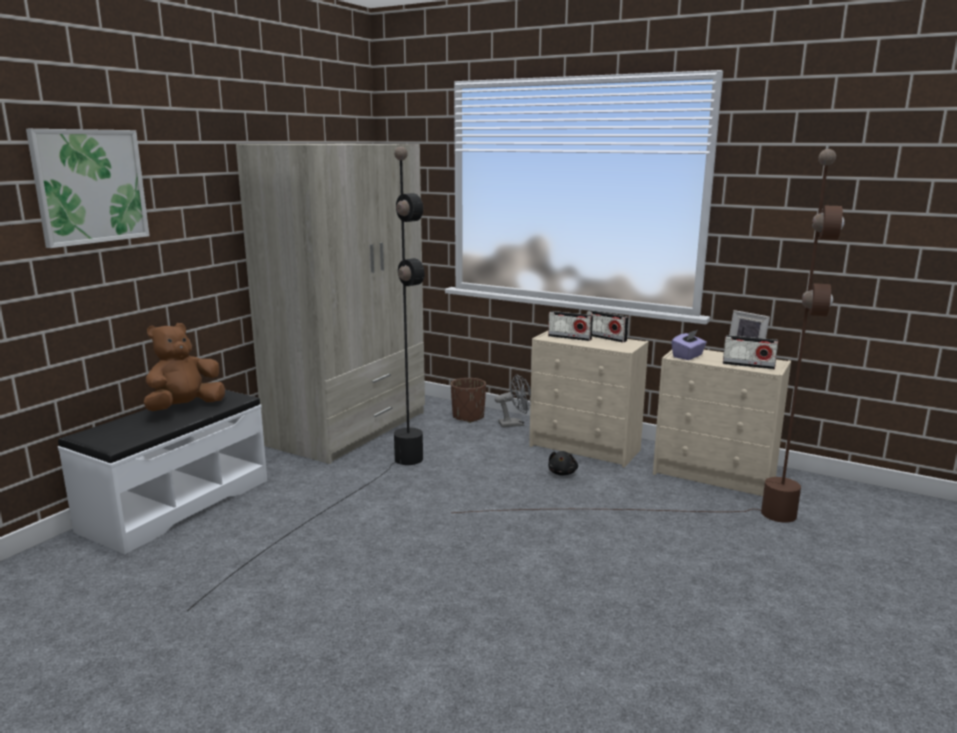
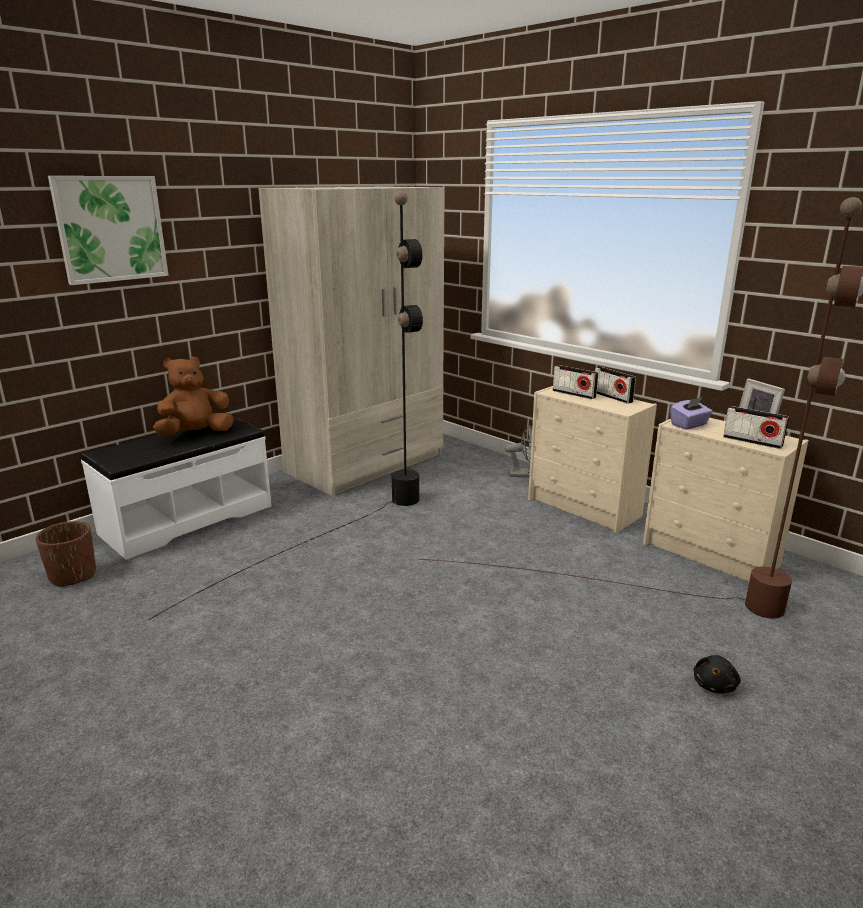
camera: 15 degrees right, 5 degrees up
(468, 417) = (482, 463): brown planter -> brown planter (73, 576)
(562, 473) = (548, 531): black plush toy -> black plush toy (714, 685)

